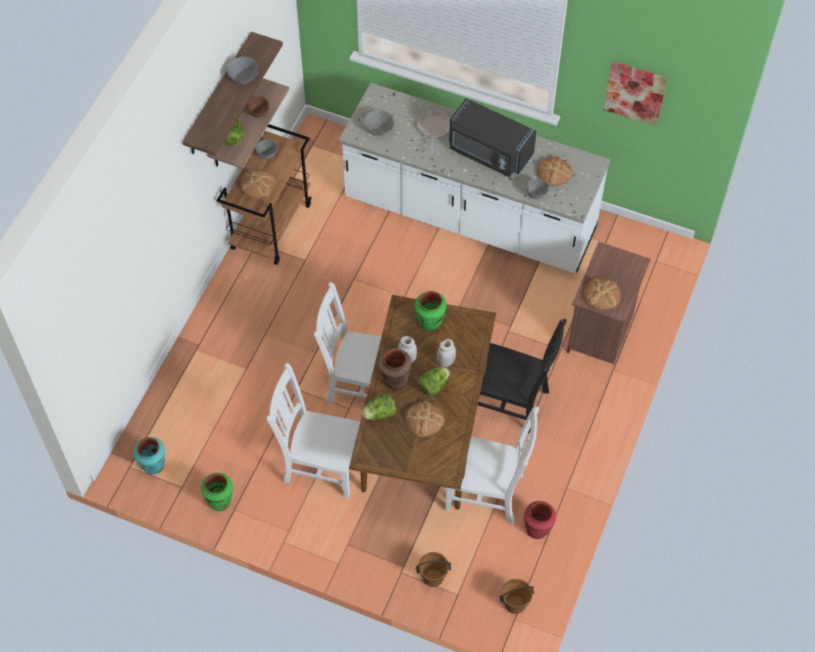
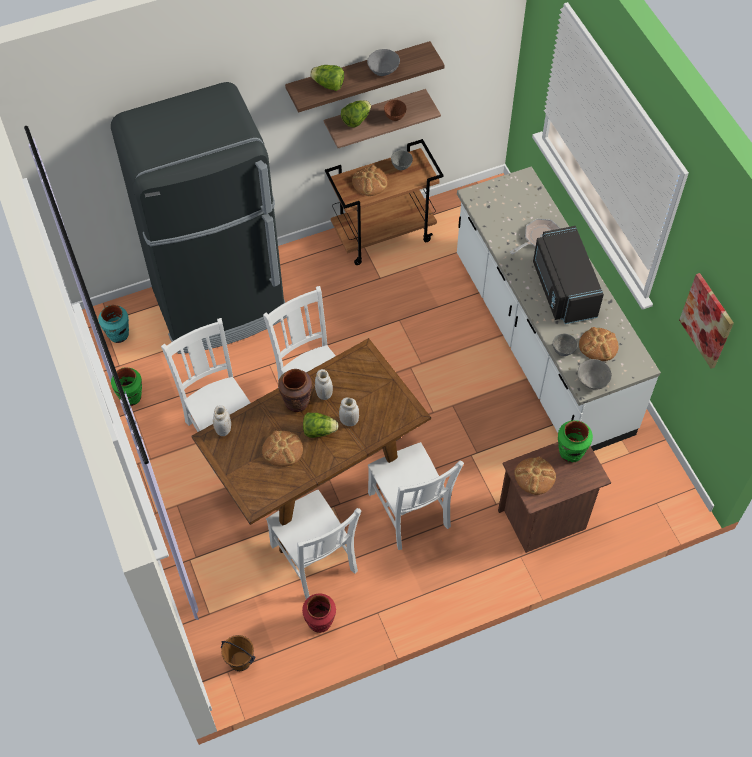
camera: 45 degrees right, 0 degrees up
(208, 377) = (221, 305): none -> black fridge
(367, 443) = (223, 430): none -> white jar
(378, 129) = (495, 205): grey bowl -> grey bowl (591, 380)
(380, 413) = (257, 416): lettuce -> lettuce (328, 85)
(430, 322) = (372, 382): green vase -> green vase (570, 453)
(433, 578) = (206, 585): brown bucket -> none
(512, 404) = (410, 512): black chair -> white chair

